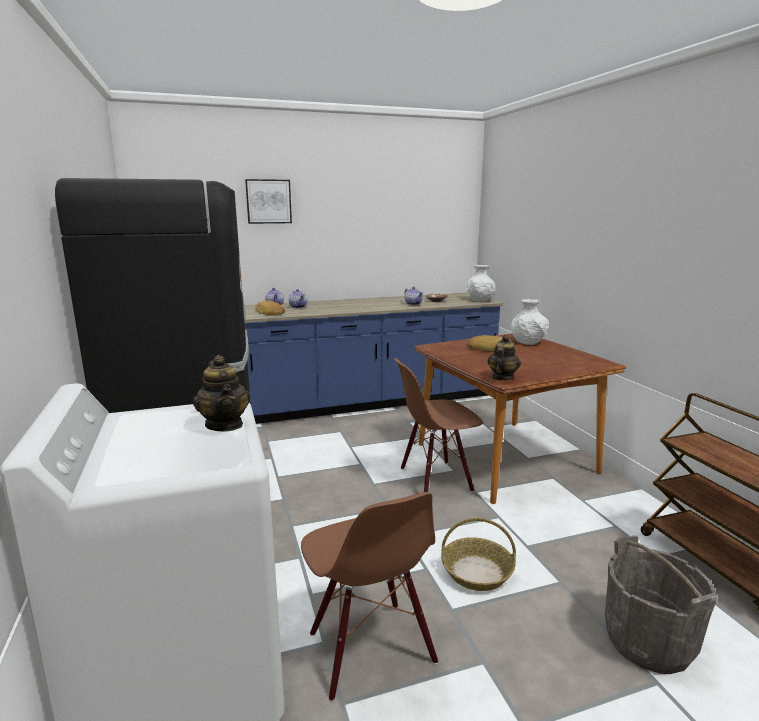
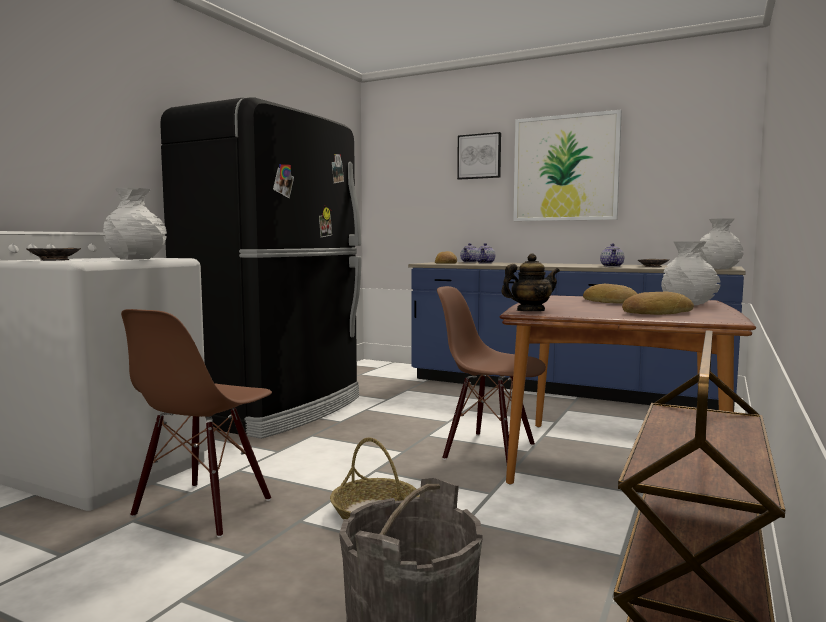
camera: 45 degrees right, 10 degrees down
(165, 466) = (55, 260): none -> brown bowl
(225, 425) = (137, 259): teapot -> white vase
(349, 217) = (565, 168): none -> picture
(555, 361) = (655, 312): none -> bread

